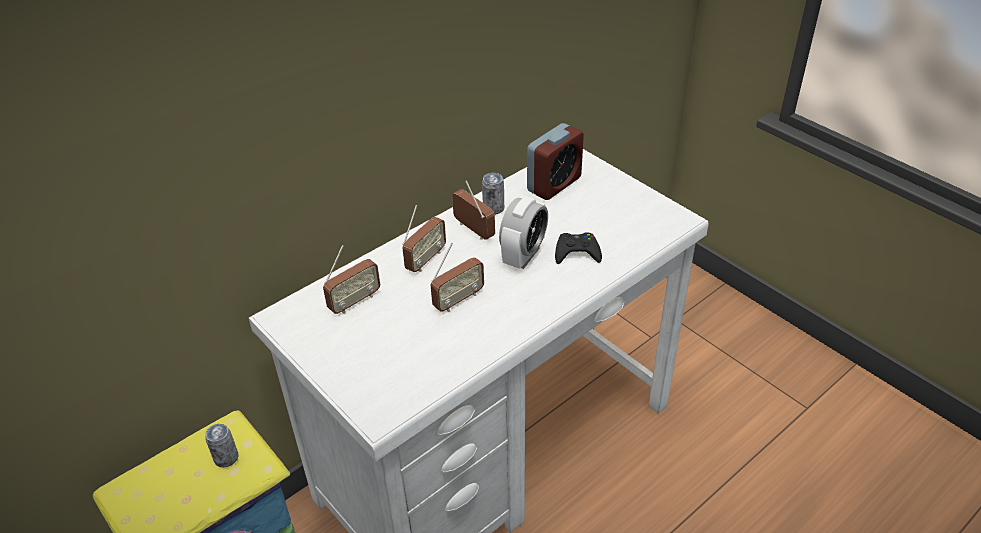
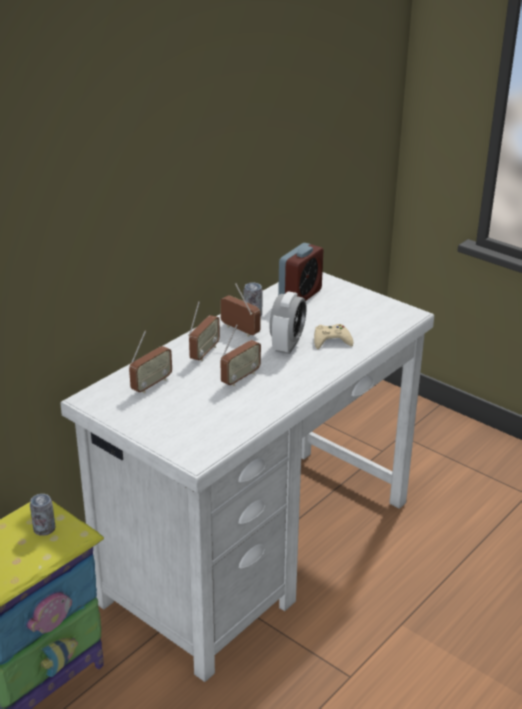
camera: 10 degrees left, 10 degrees down
(577, 252) = (331, 340): black game controller -> beige game controller

